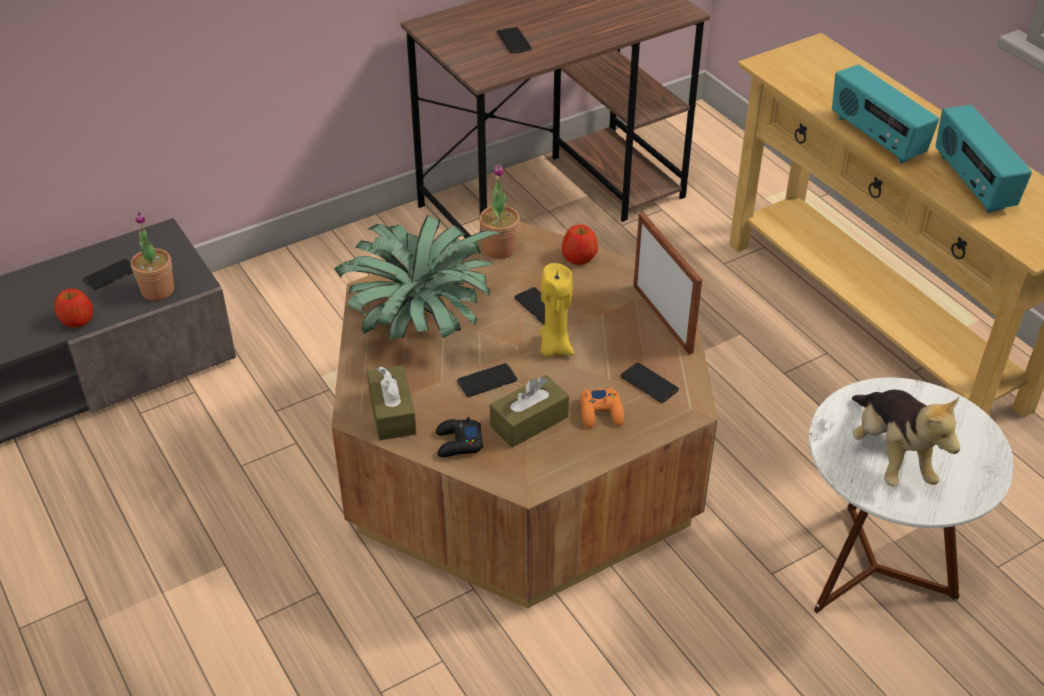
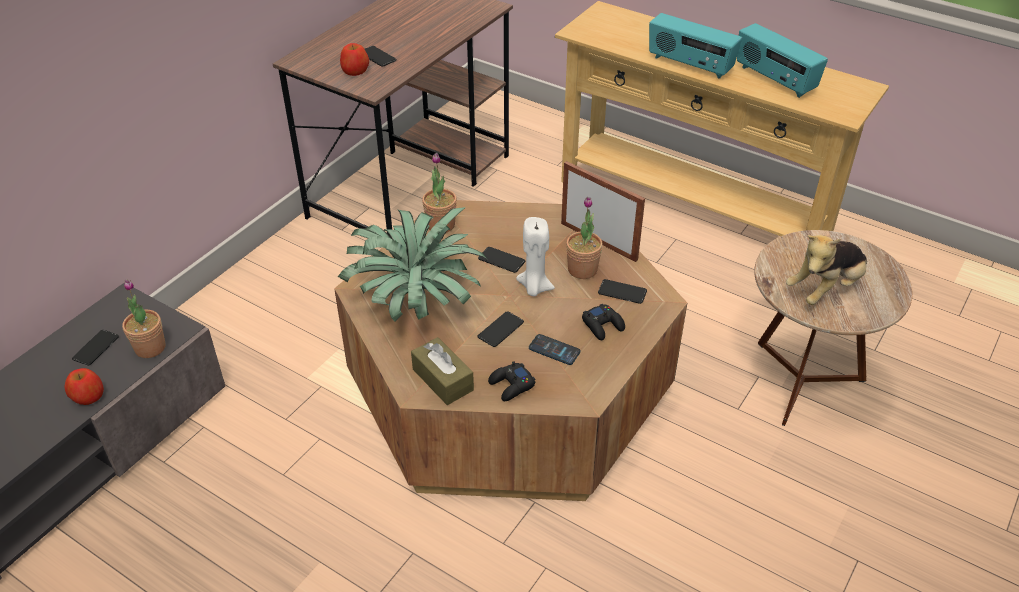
camera: 25 degrees left, 0 degrees up
(529, 421) = (554, 350): brown tissue box -> phone
(554, 348) = (534, 288): yellow candle -> white candle
(579, 257) = (506, 213): apple -> apple (355, 70)
(601, 413) = (603, 325): orange game controller -> black game controller
(621, 344) = (582, 270): none -> potted plant
(874, 570) = (802, 381): white side table -> brown side table
(891, 456) = (825, 288): plush toy -> plush toy turned 90 degrees clockwise

